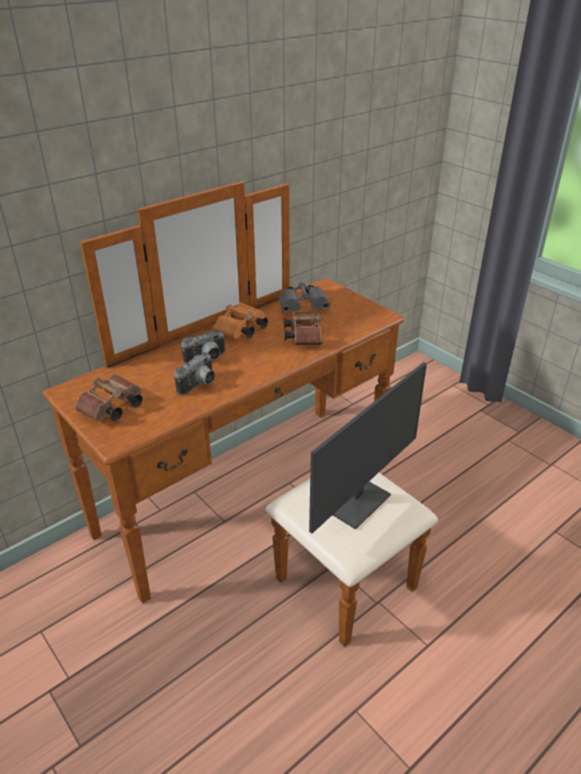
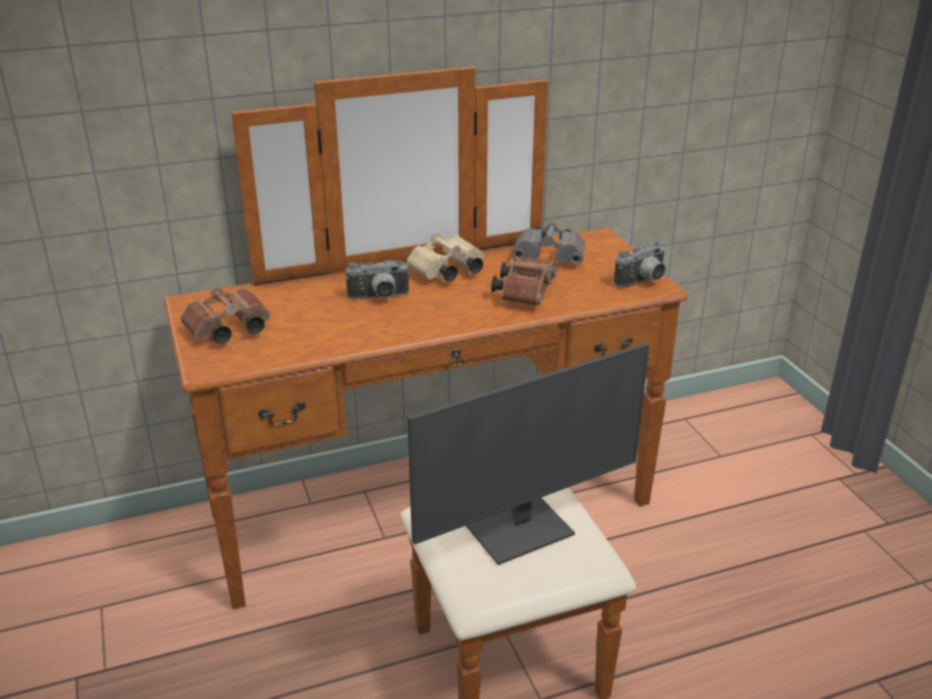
camera: 20 degrees right, 5 degrees down
(199, 385) = (349, 325): camera -> camera (643, 282)
(241, 331) = (446, 273): orange binoculars -> beige binoculars

